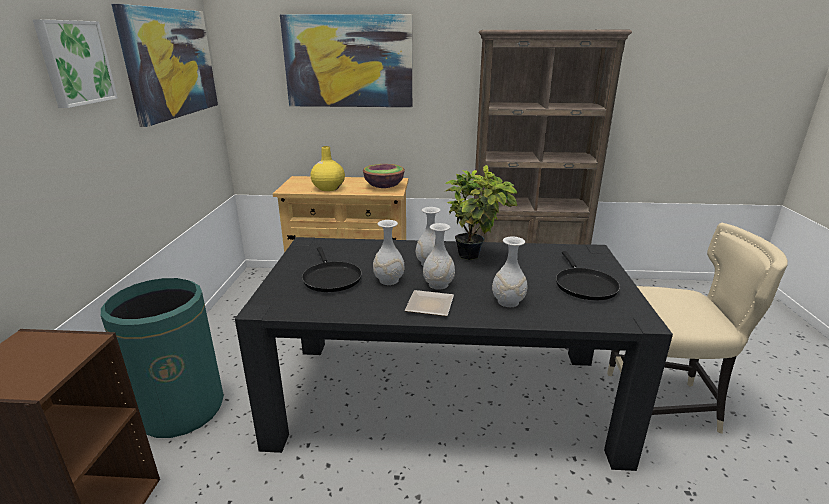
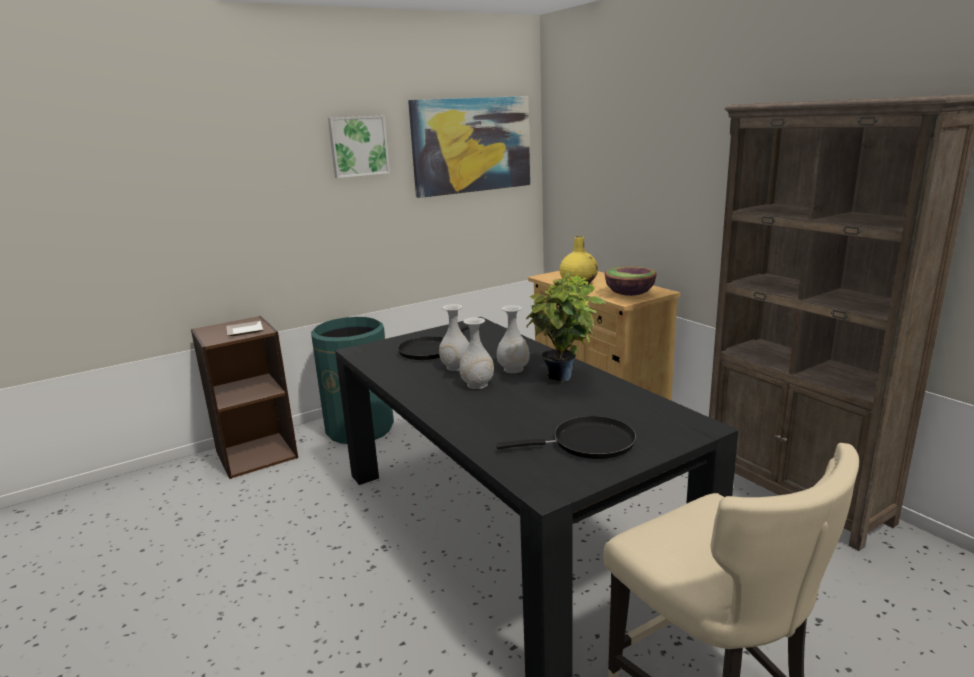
camera: 55 degrees right, 5 degrees down
(348, 62) = (639, 144): picture -> none
(428, 306) = (432, 393): plate -> plate (243, 330)
(507, 302) = (488, 419): white vase -> none
(584, 285) = (587, 443): black frying pan -> black frying pan turned 150 degrees counterclockwise

